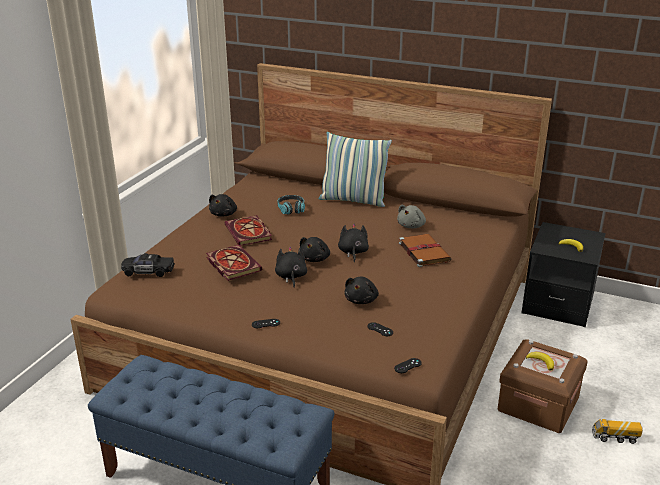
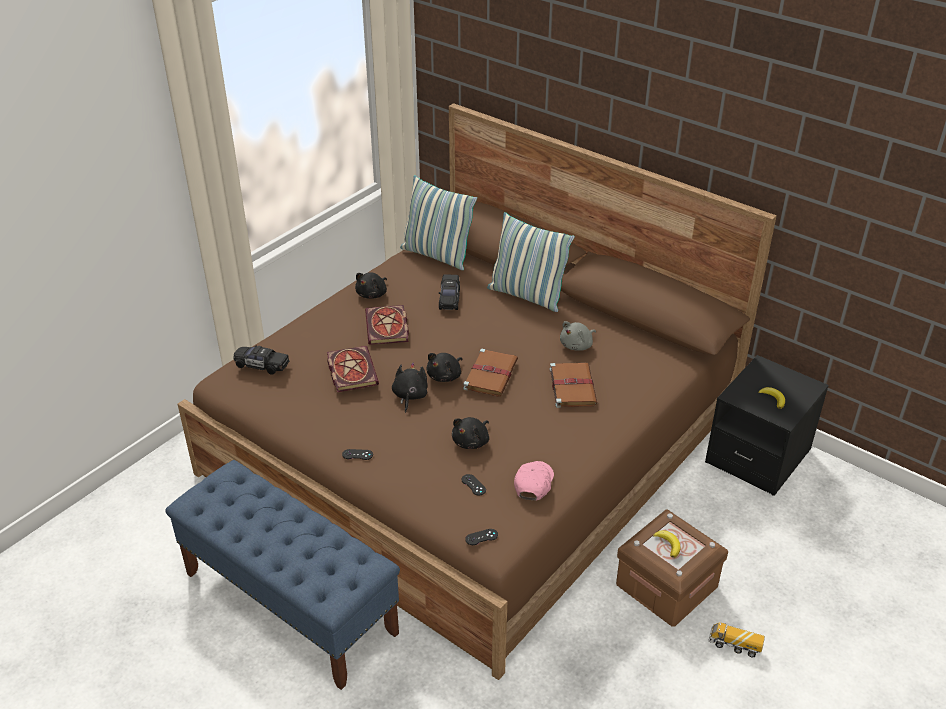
camera: 15 degrees right, 10 degrees up
(266, 184) = (437, 255): none -> pillow
(291, 209) = (449, 299): headphones -> black toy car
(353, 252) = (491, 374): black plush toy -> brown book
(430, 321) = (533, 483): none -> pink cap

